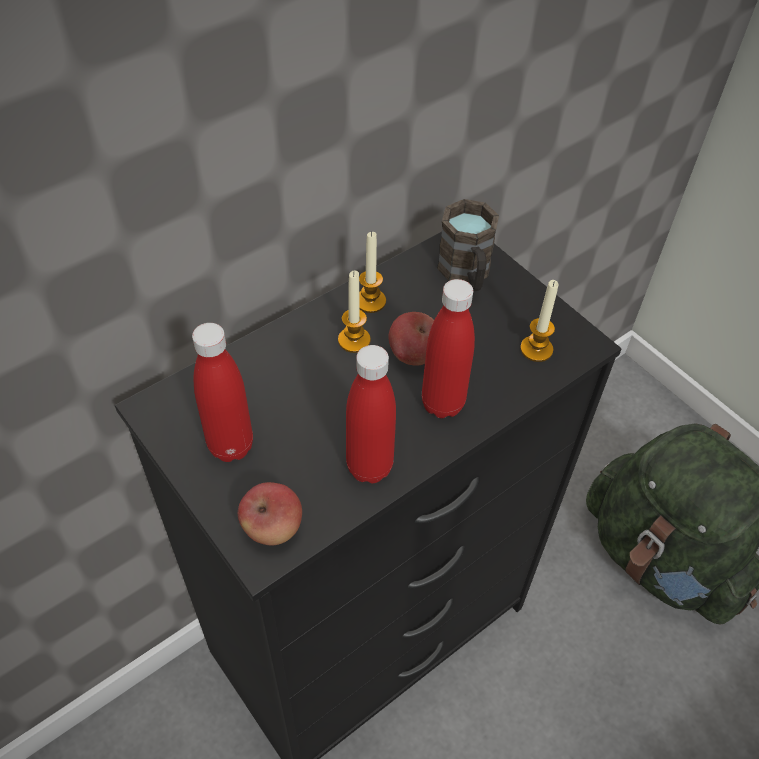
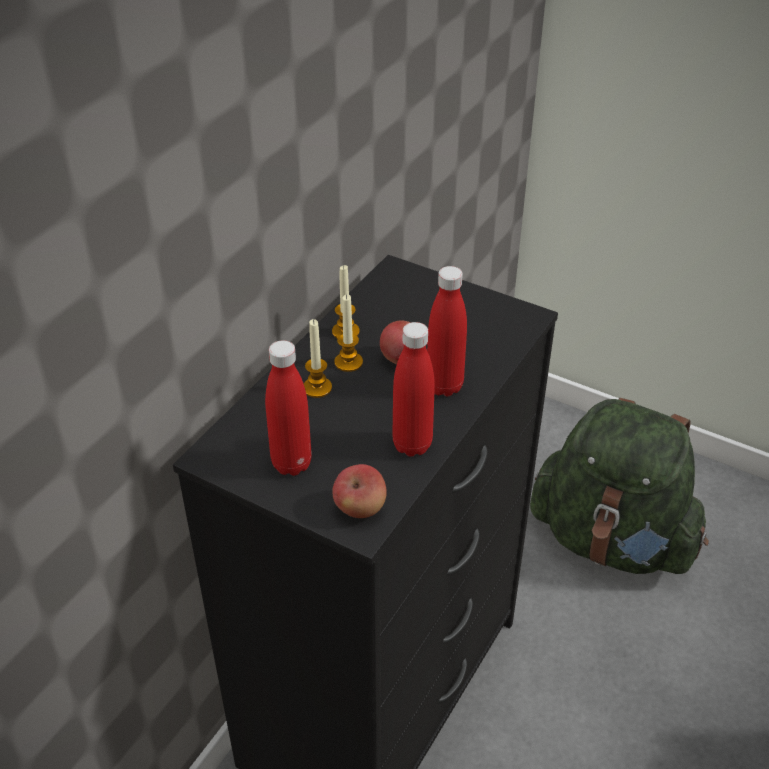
camera: 20 degrees left, 10 degrees down
(466, 274) = (412, 292): brown mug -> none
(536, 349) = (495, 330): candle -> candle (317, 388)

